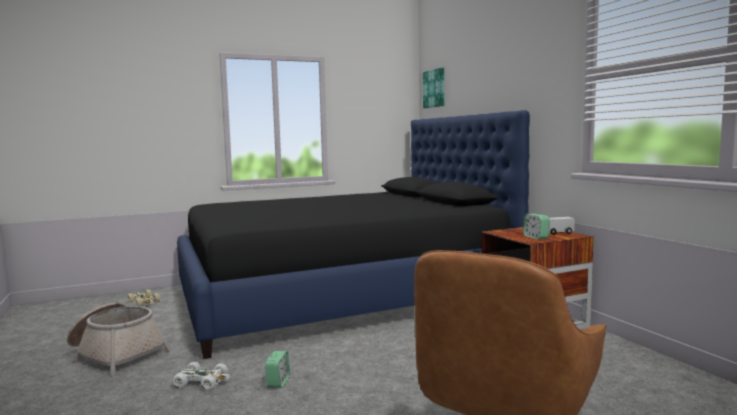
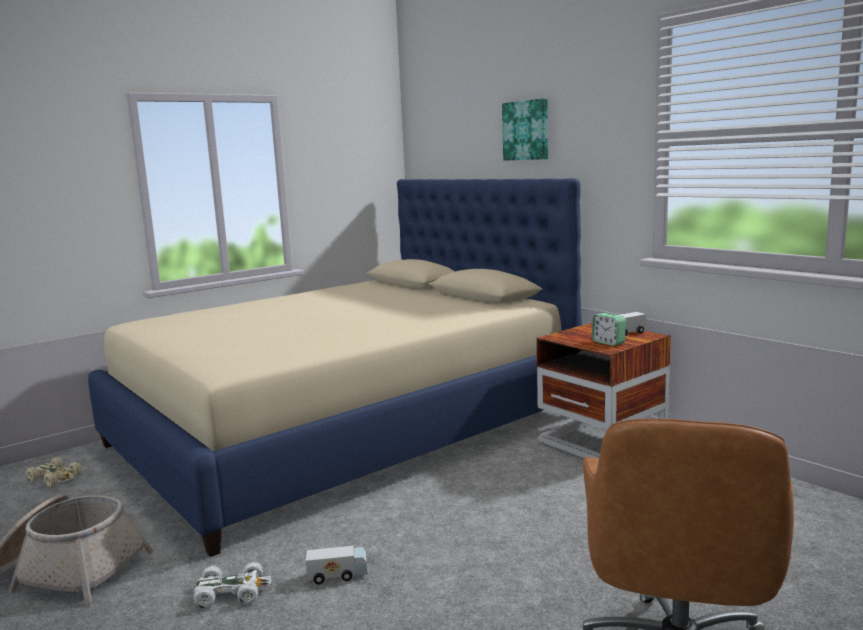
camera: 15 degrees left, 5 degrees up
(278, 382) = (338, 575): alarm clock -> toy truck
(343, 294) = (346, 430): black bed -> beige bed
(434, 88) = (429, 137): picture -> picture (526, 130)

